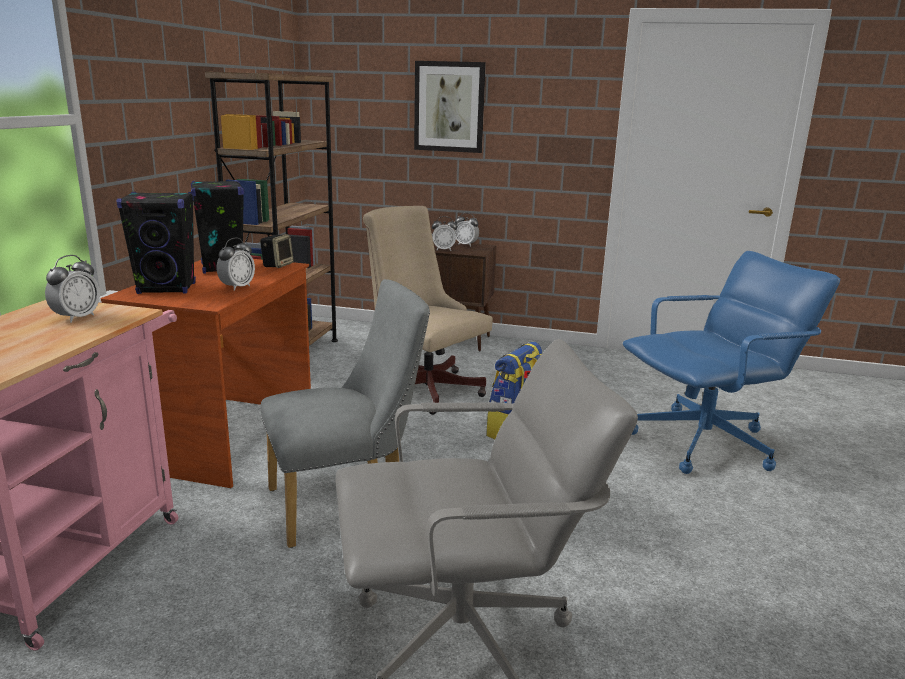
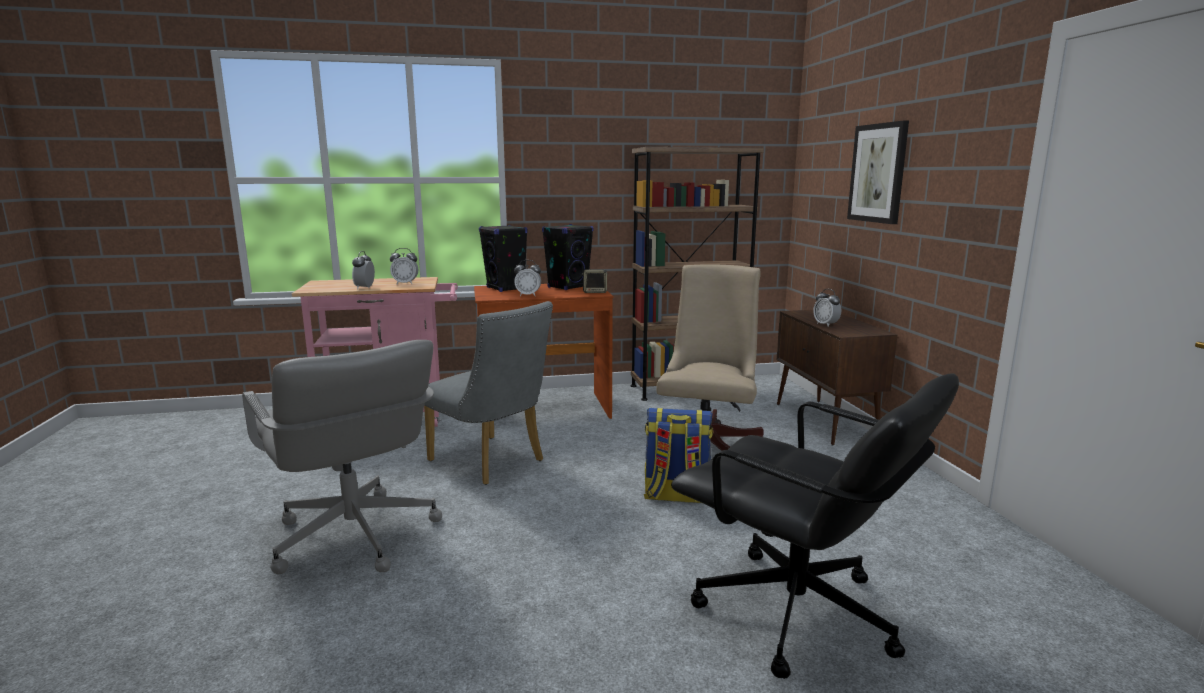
camera: 65 degrees right, 5 degrees down
(466, 245) = (865, 327): alarm clock -> alarm clock (365, 288)
(705, 443) = (796, 615): blue office chair -> black office chair

